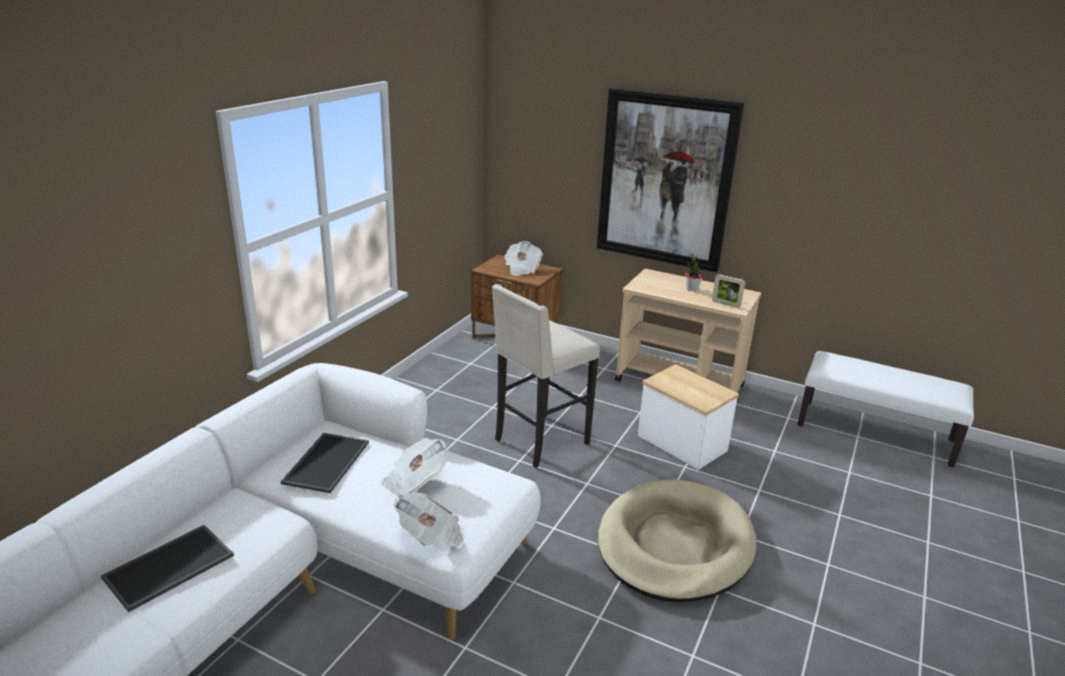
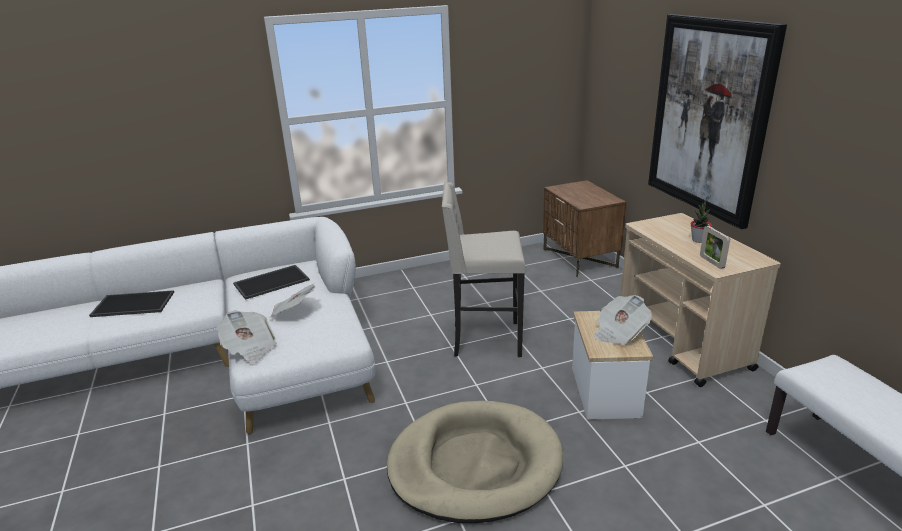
camera: 45 degrees right, 0 degrees up
(522, 269) = (588, 194): newspaper -> newspaper (619, 333)

